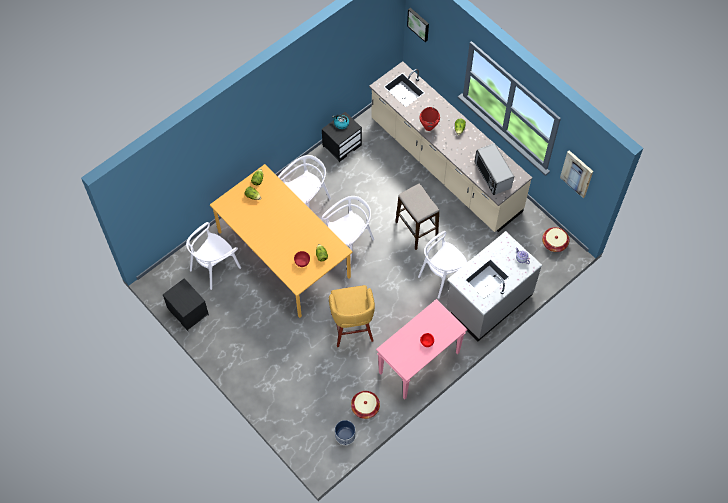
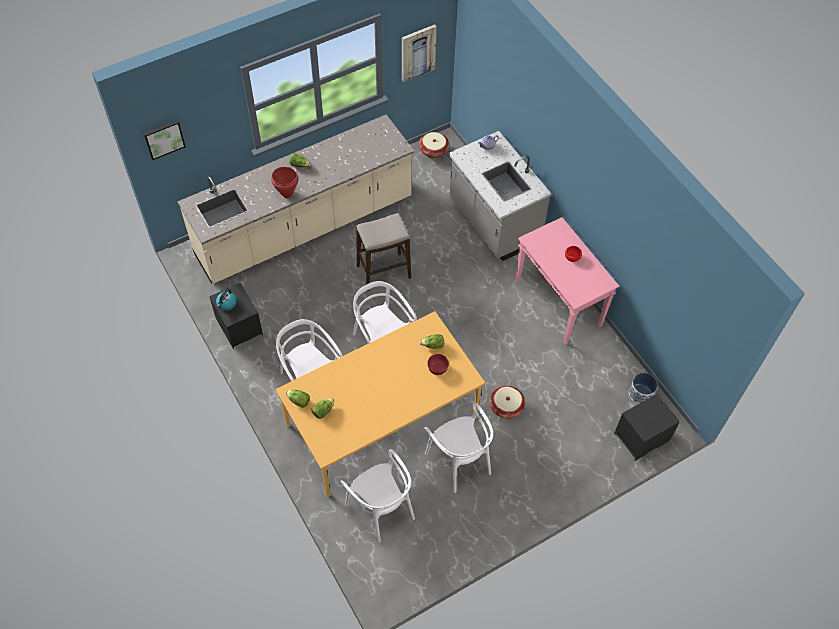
camera: 80 degrees left, 5 degrees down
(187, 312) = (442, 554): black nightstand -> black nightstand (641, 438)
(352, 329) = (503, 362): yellow stool -> none
(365, 407) = (607, 367): basket -> basket (506, 407)
(443, 276) = (451, 258): white chair -> white chair (459, 461)
(492, 175) = (373, 148): microwave -> none

